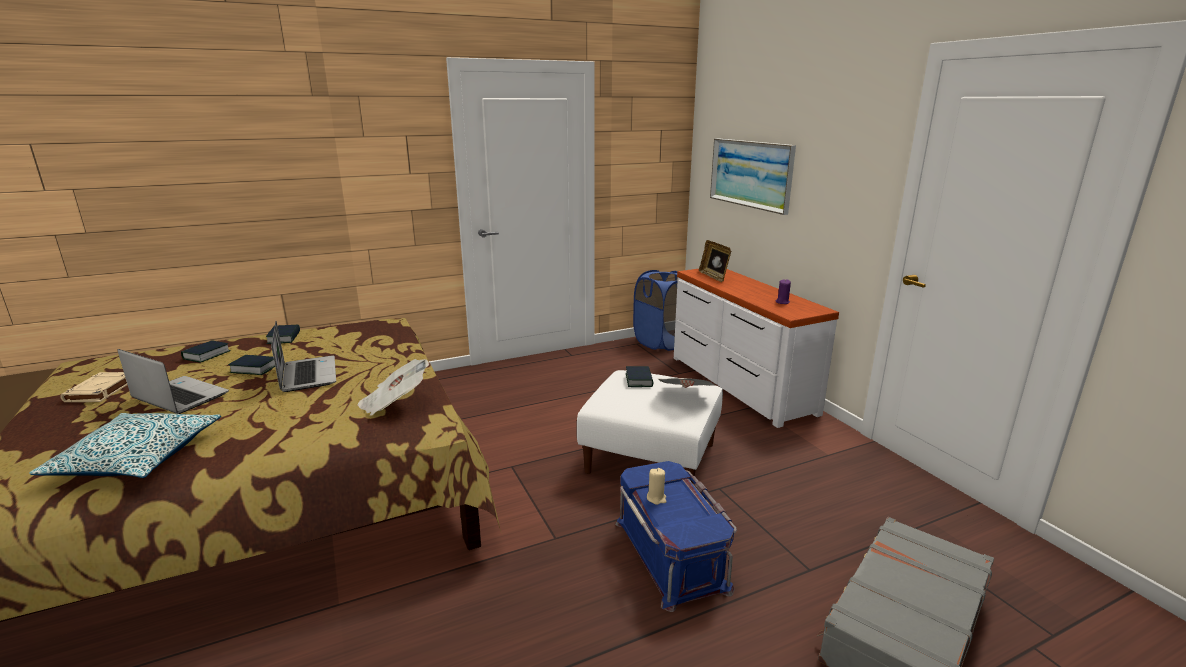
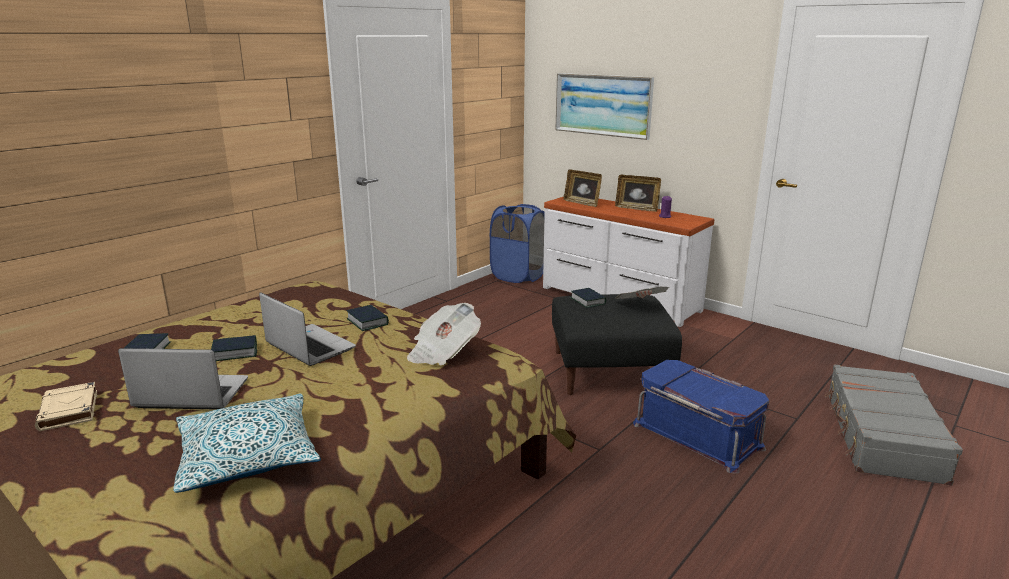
camera: 25 degrees left, 0 degrees up
(284, 338) = (215, 319): book -> book (367, 322)
(652, 458) = (610, 370): white ottoman -> black ottoman
(656, 498) = (688, 388): beige candle -> none
(764, 289) = (637, 208): none -> picture frame

